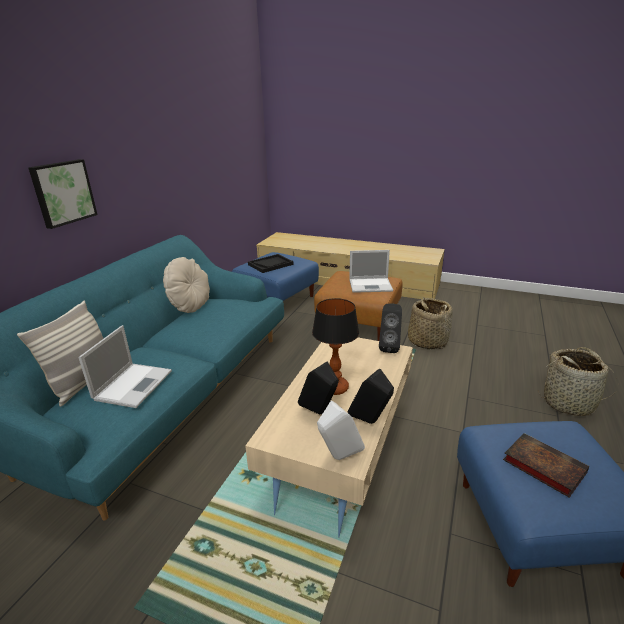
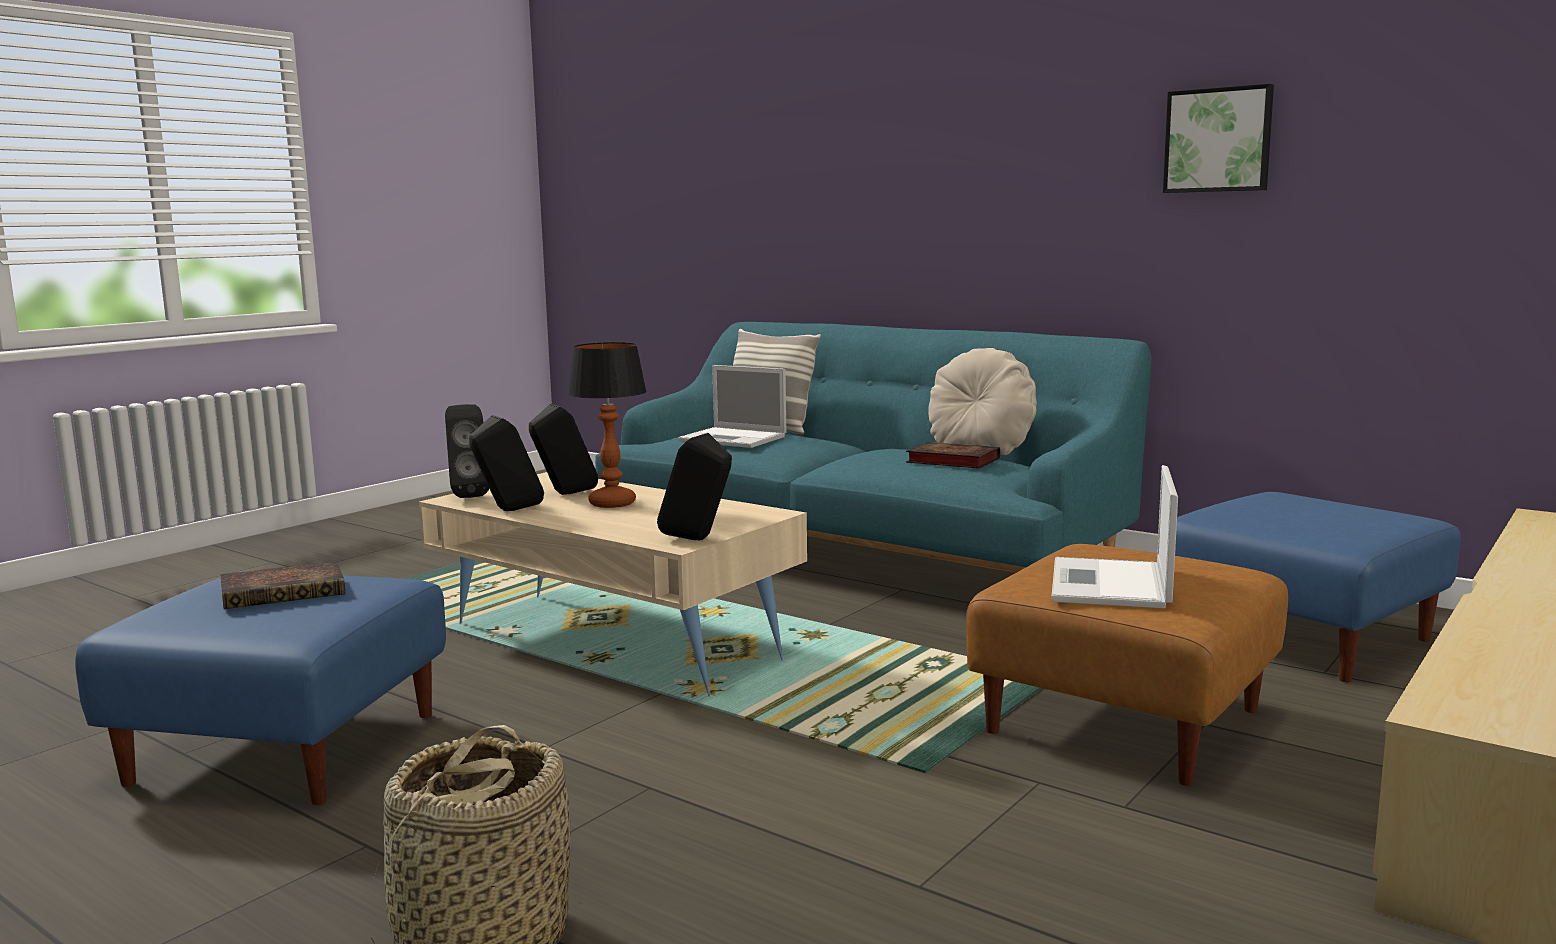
camera: 105 degrees right, 15 degrees down
(63, 192) = (933, 202): picture -> picture (1218, 140)
(218, 311) = (950, 461): none -> book
(270, 264) = (1295, 510): black tray -> none
(338, 458) = (469, 495): white speaker -> black speaker
(427, 341) = (973, 803): basket -> none

